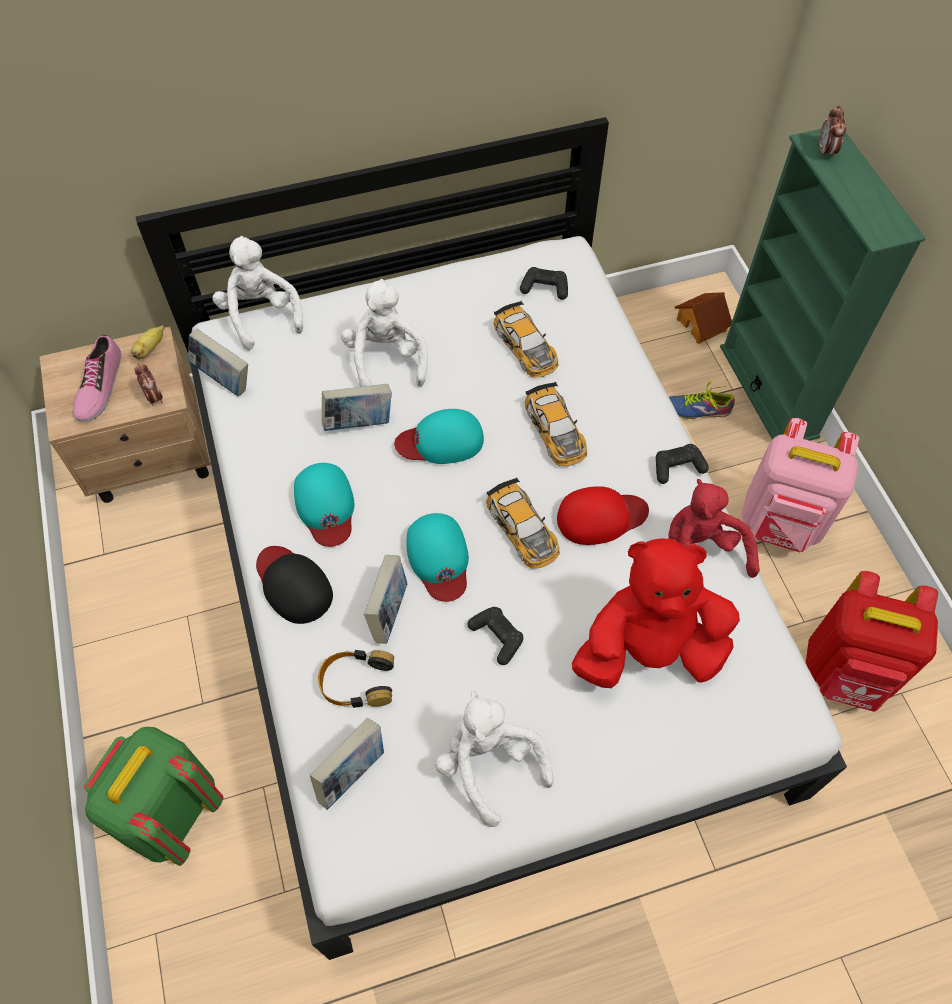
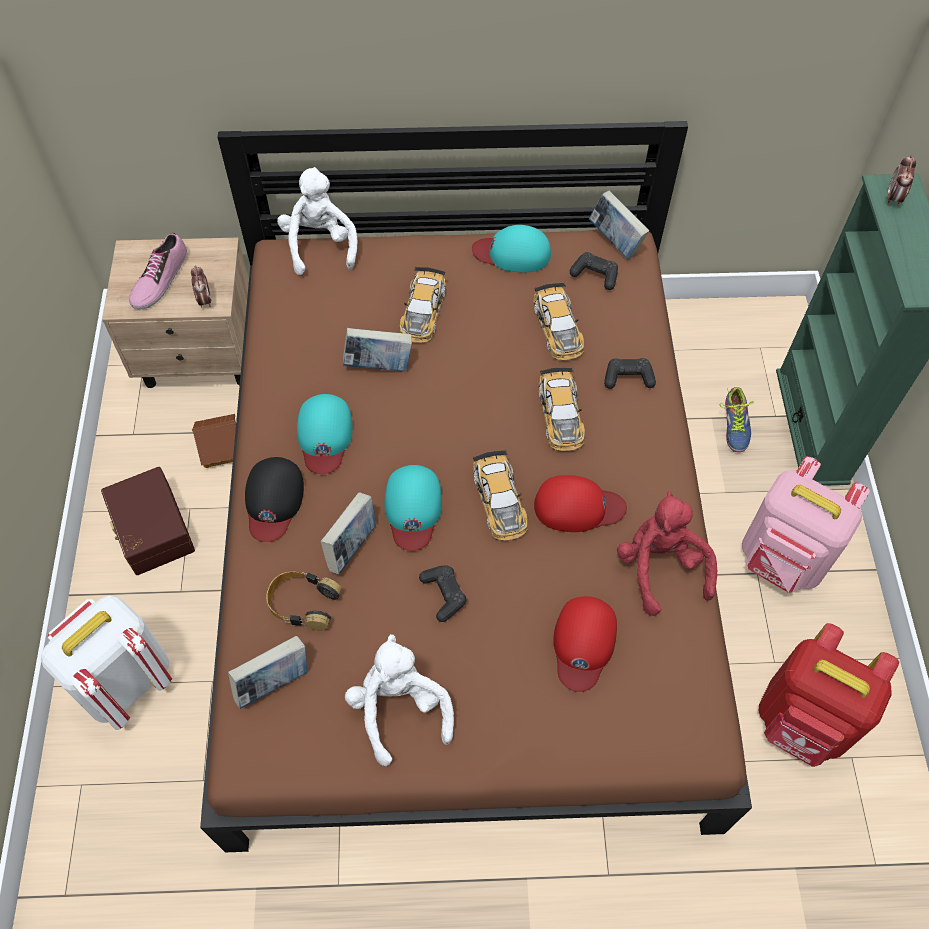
camera: 15 degrees right, 0 degrees up
(150, 349) = (214, 255): banana -> none
(152, 648) = (150, 530): none -> brown storage box
(171, 813) = (125, 682): green backpack -> white backpack
(223, 379) = (268, 297): book -> book (615, 242)
(293, 585) = (273, 500): black cap -> black cap turned 150 degrees counterclockwise
(386, 359) = (422, 311): white plush toy -> toy car
(441, 441) = (449, 400): turquoise cap -> turquoise cap (512, 253)
(478, 578) = (466, 539): white bed -> brown bed
(649, 650) = (583, 643): red plush toy -> red cap
(677, 467) = (669, 477): black game controller -> black game controller (628, 378)
(696, 407) = (733, 425): shoe -> shoe turned 105 degrees counterclockwise
(702, 324) = (764, 344): toy house -> toy house (222, 446)

